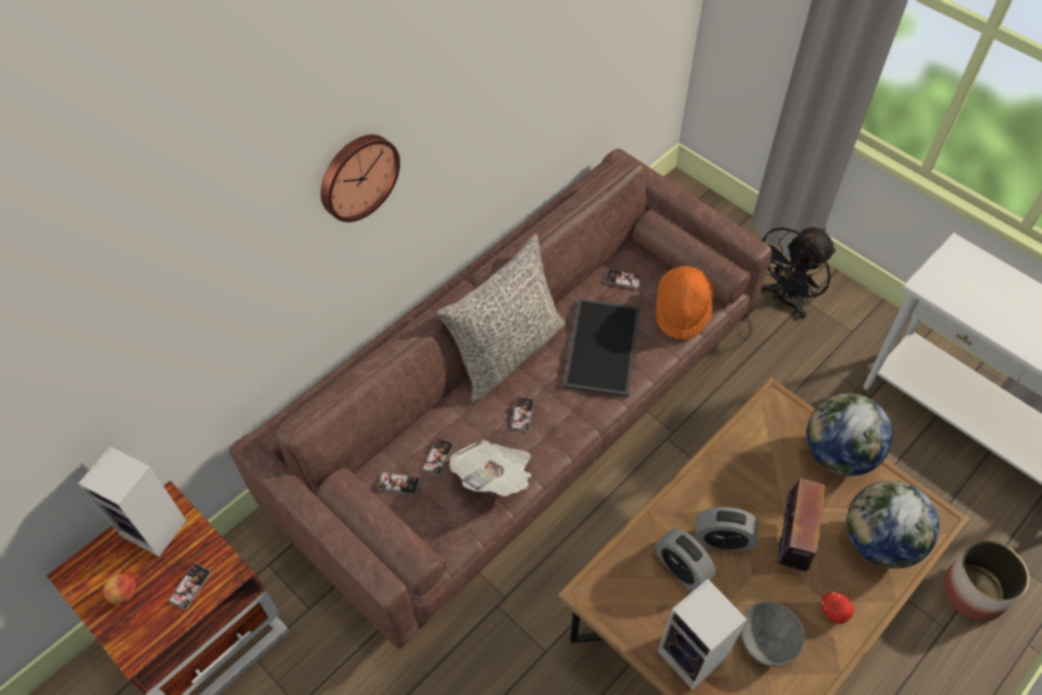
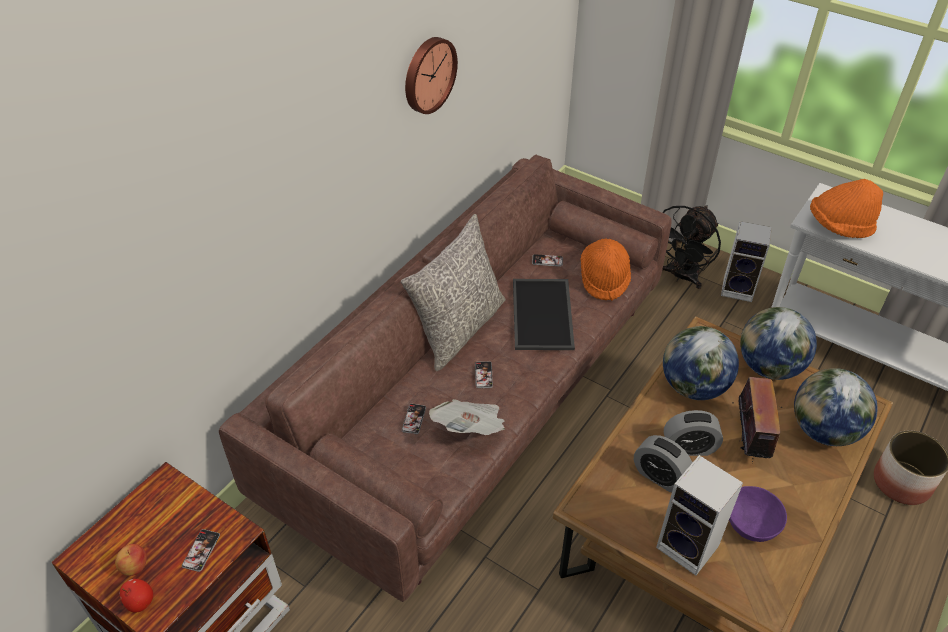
camera: 10 degrees left, 10 degrees down
(156, 528) = (159, 504): speaker -> speaker (739, 289)
(357, 176) = (324, 154): wall clock -> wall clock (428, 74)
(398, 483) = (382, 446): phone -> none
(746, 466) = (693, 387): none -> globe
(766, 641) = (750, 524): grey bowl -> purple bowl
(834, 612) = (802, 492): apple -> apple (140, 602)
(959, 296) = (839, 226): none -> orange hat

